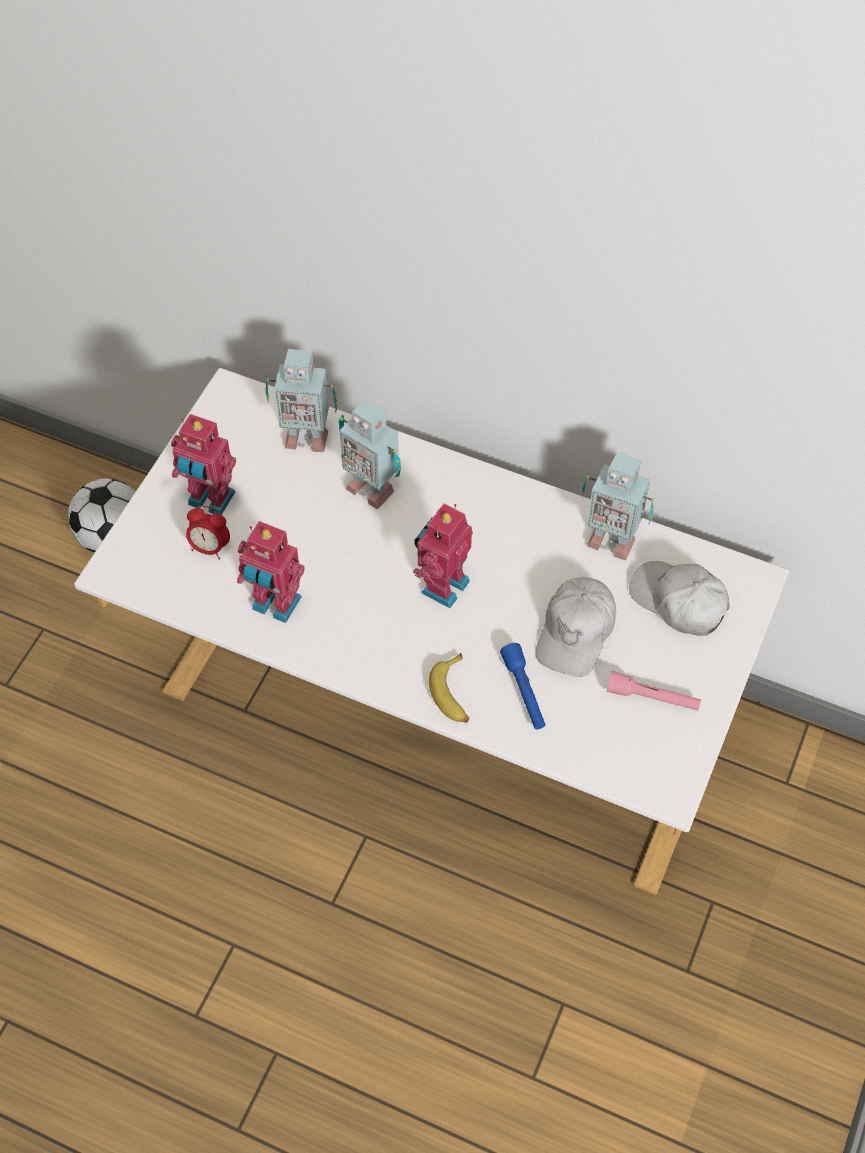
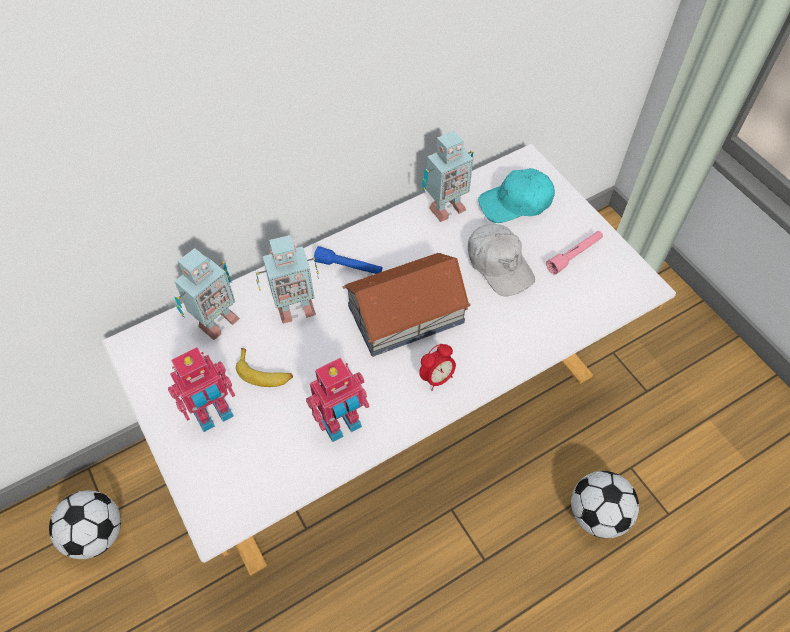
camera: 55 degrees left, 0 degrees up
(210, 548) = (255, 439): alarm clock -> alarm clock (437, 378)
(442, 585) = (407, 314): toy robot -> toy house
(453, 694) = (497, 358): banana -> banana (264, 372)
(472, 995) = (597, 514): none -> football
(524, 692) = (523, 318): blue flashlight -> blue flashlight (349, 267)
(678, 602) = (516, 203): white cap -> turquoise cap

